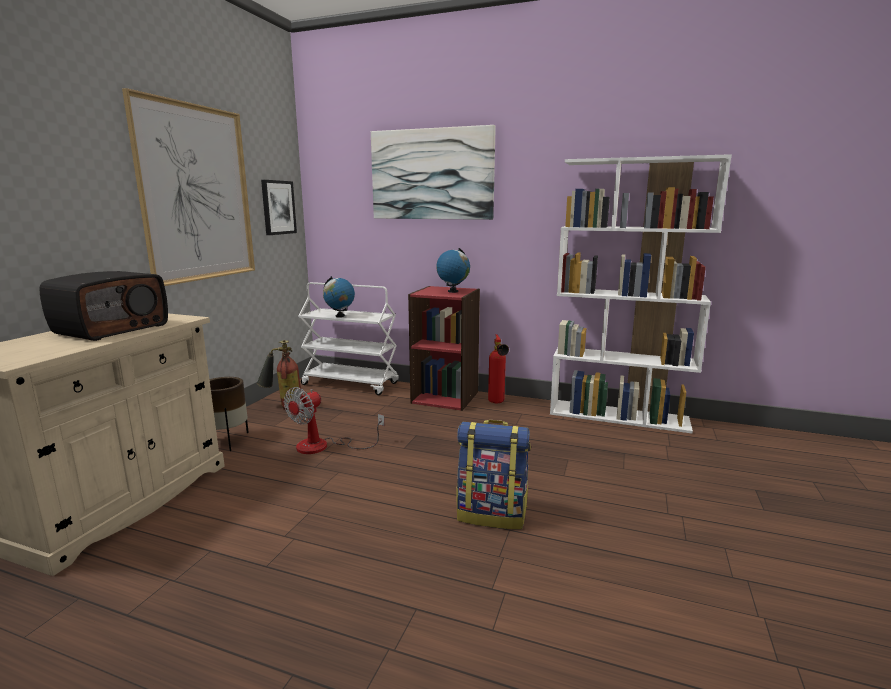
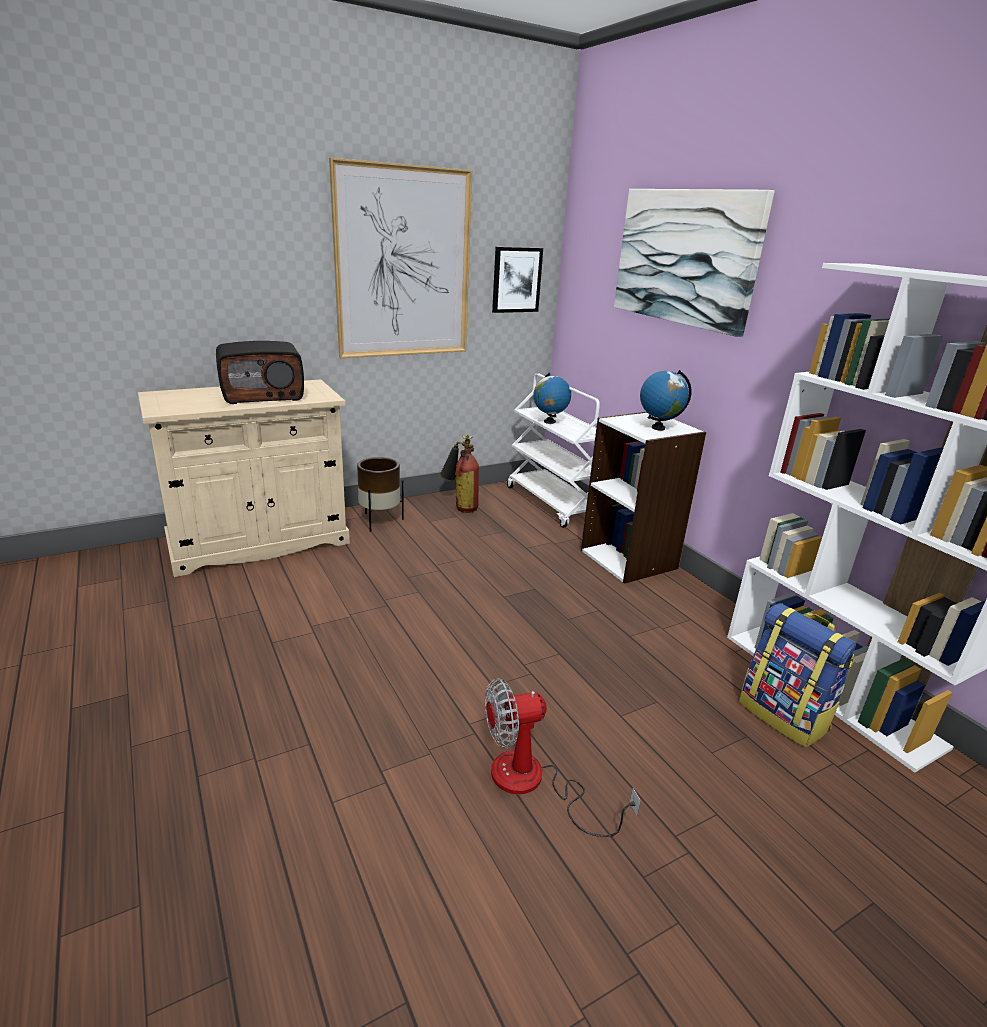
camera: 40 degrees right, 10 degrees up
(324, 446) = (440, 561): fan -> fan (533, 783)
(445, 397) = (629, 559): red bookcase -> white bookcase
(492, 514) = (483, 708): backpack -> backpack (784, 716)
(497, 403) = (679, 593): fire extinguisher -> none

